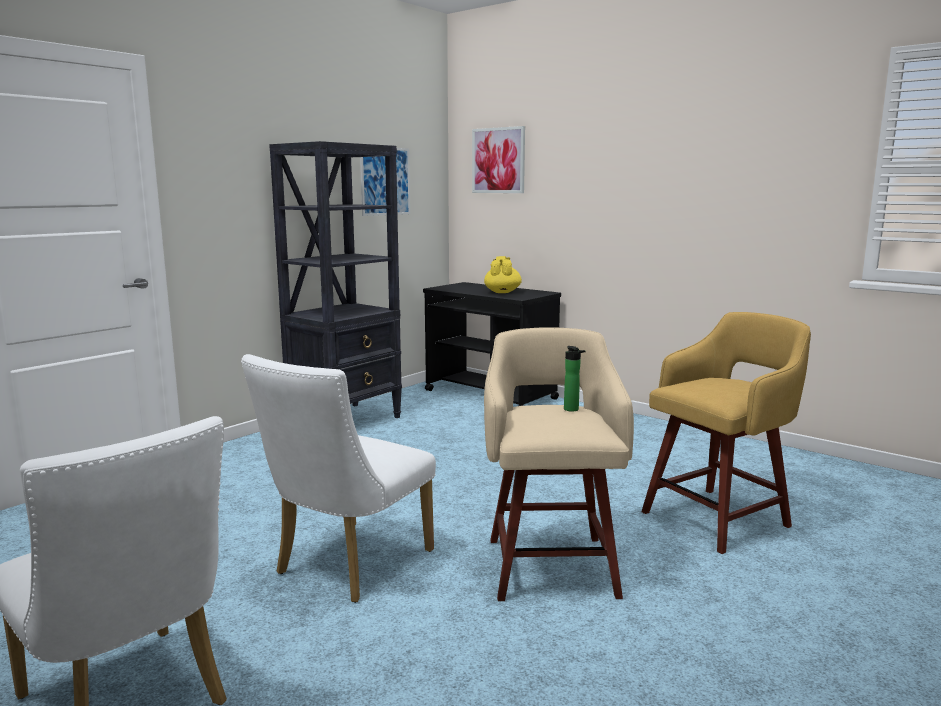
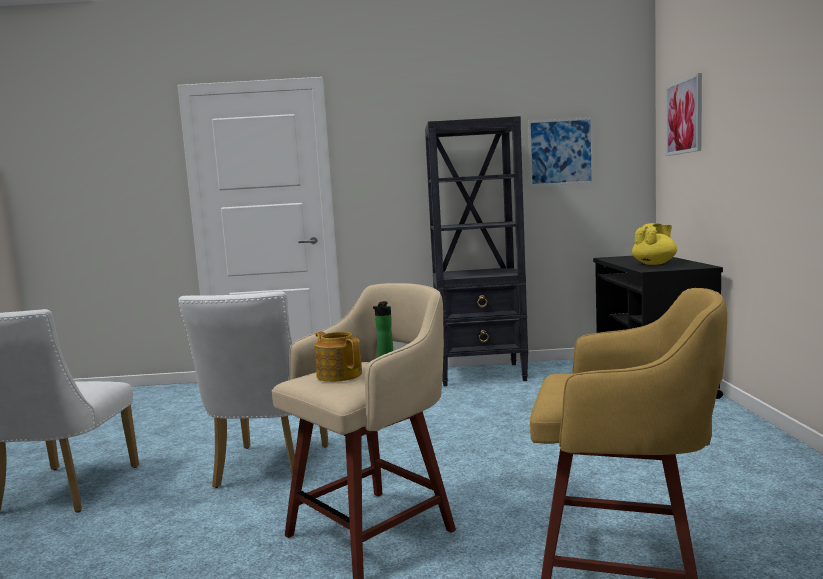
camera: 50 degrees right, 5 degrees down
(347, 566) = (268, 470): white chair -> white chair turned 75 degrees counterclockwise
(555, 421) = (339, 375): none -> teapot

